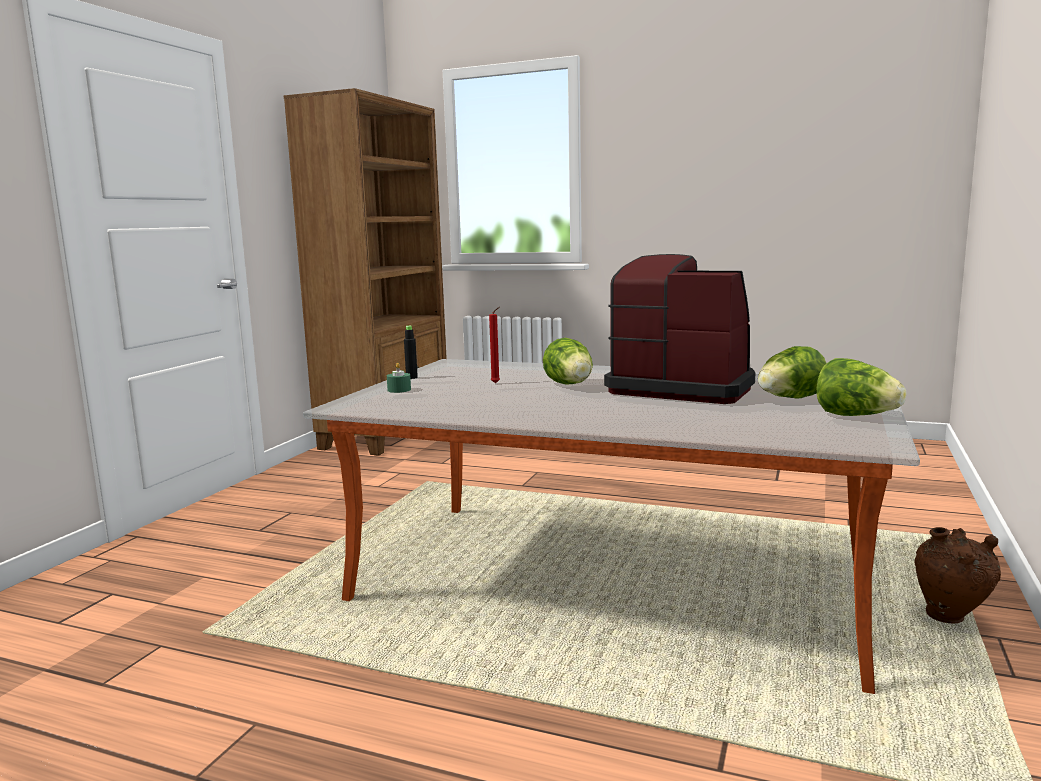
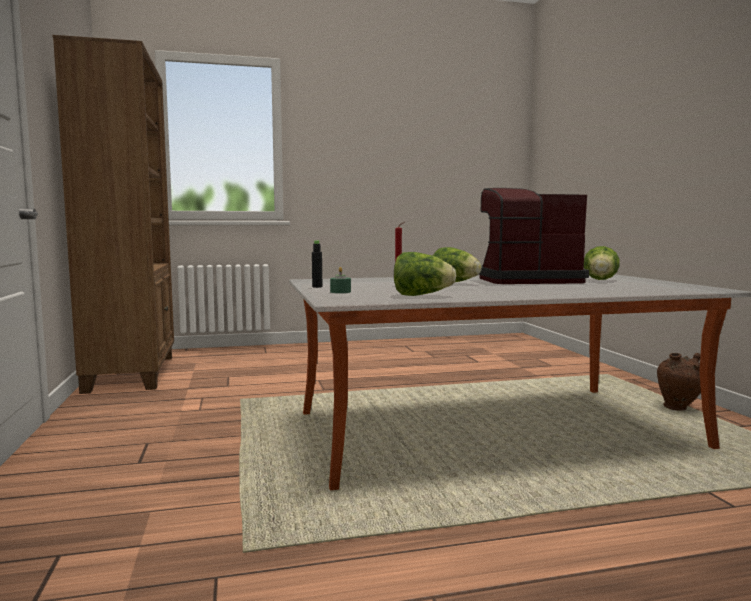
camera: 35 degrees left, 5 degrees down
(856, 416) = (660, 283): lettuce -> lettuce (421, 295)

